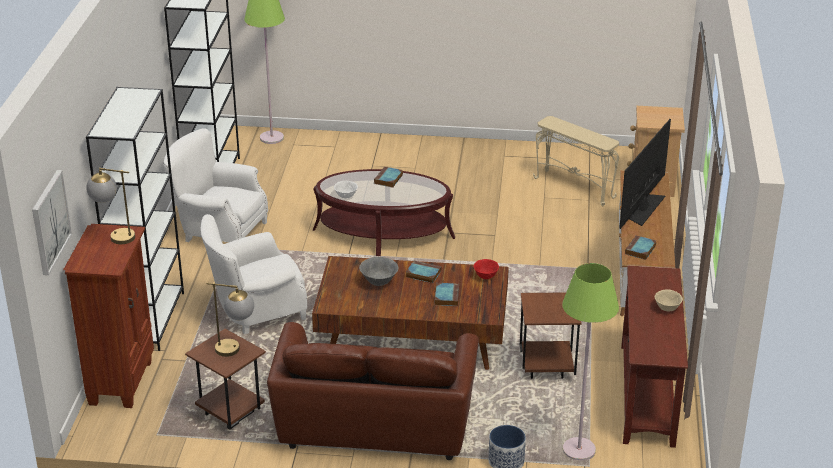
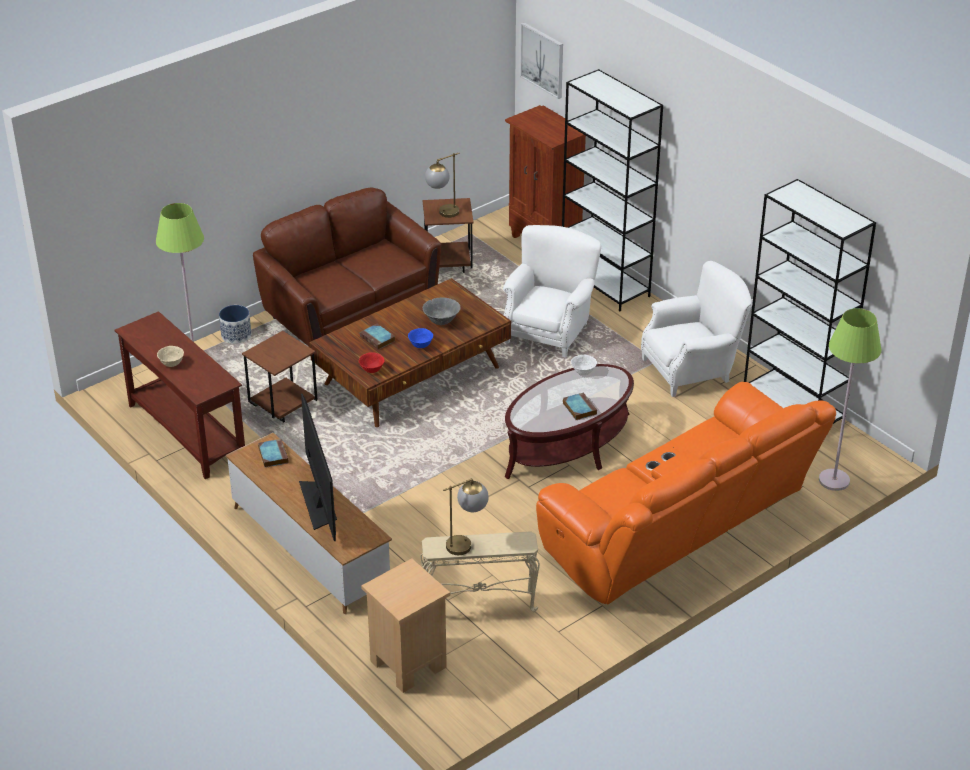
camera: 135 degrees right, 5 degrees up
(114, 236) = (556, 133): table lamp -> table lamp (466, 543)
(400, 161) = (681, 531): none -> orange sofa
(422, 274) = (420, 345): book -> blue bowl

